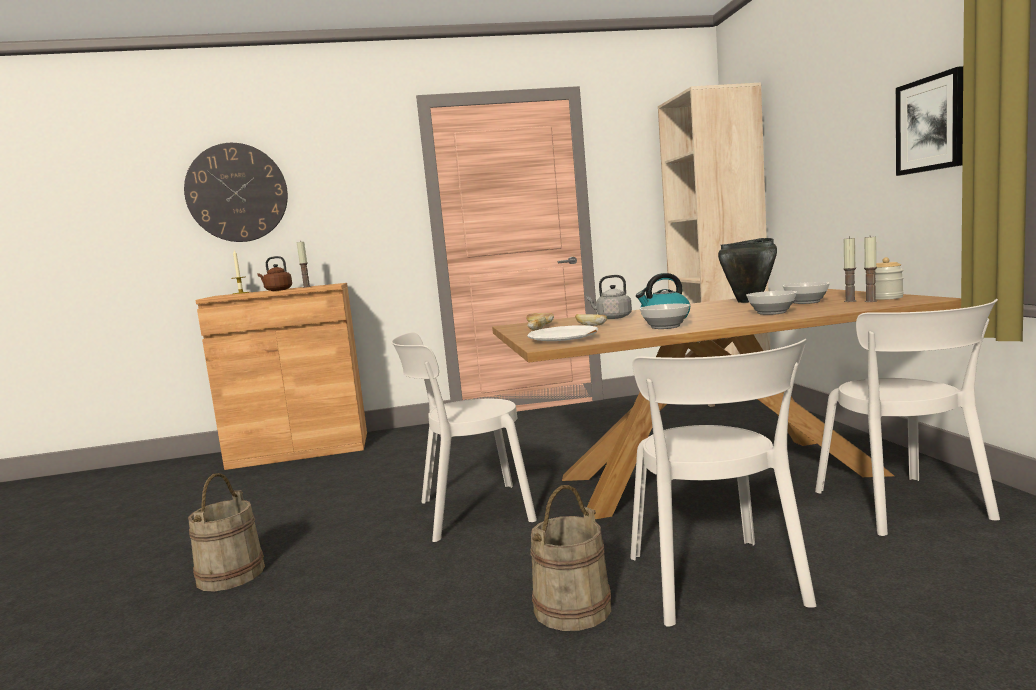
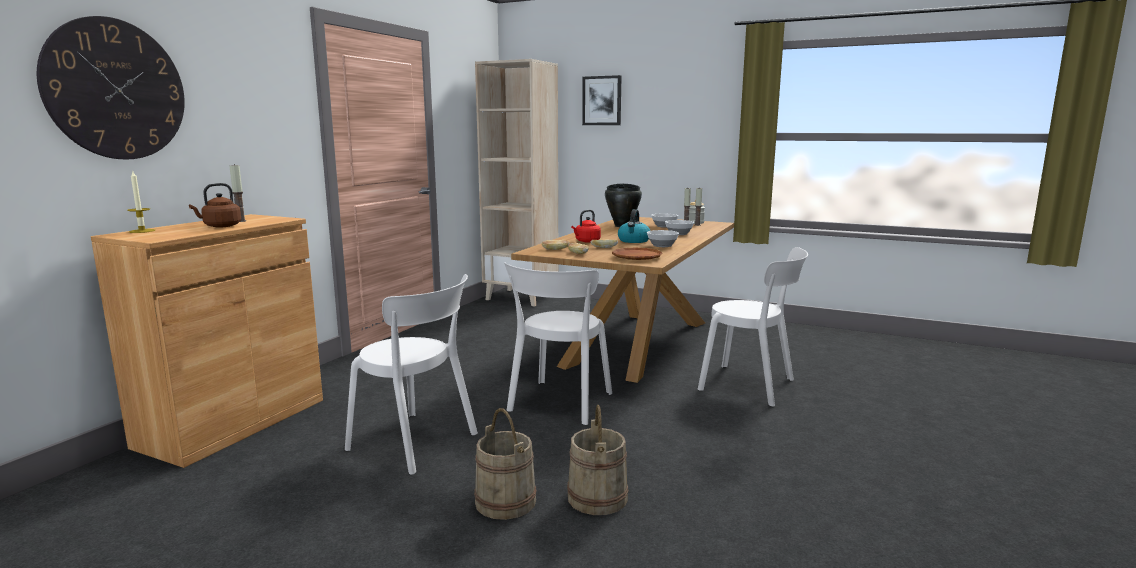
camera: 55 degrees left, 5 degrees up
(563, 338) = (636, 257): white plate -> brown plate
(572, 607) = (730, 417): beige bucket -> beige bucket (597, 497)
(612, 318) = (586, 241): grey kettle -> red kettle
(905, 507) = (737, 335): white chair -> white chair (417, 443)
(930, 124) = (706, 125): picture -> picture (602, 100)

